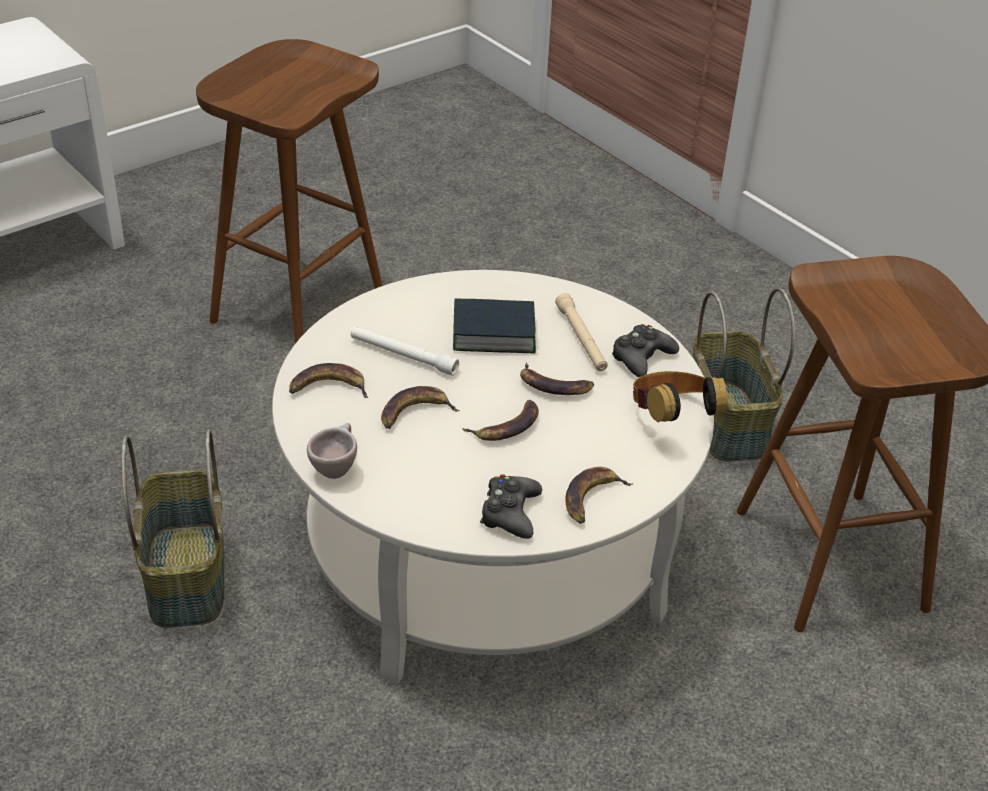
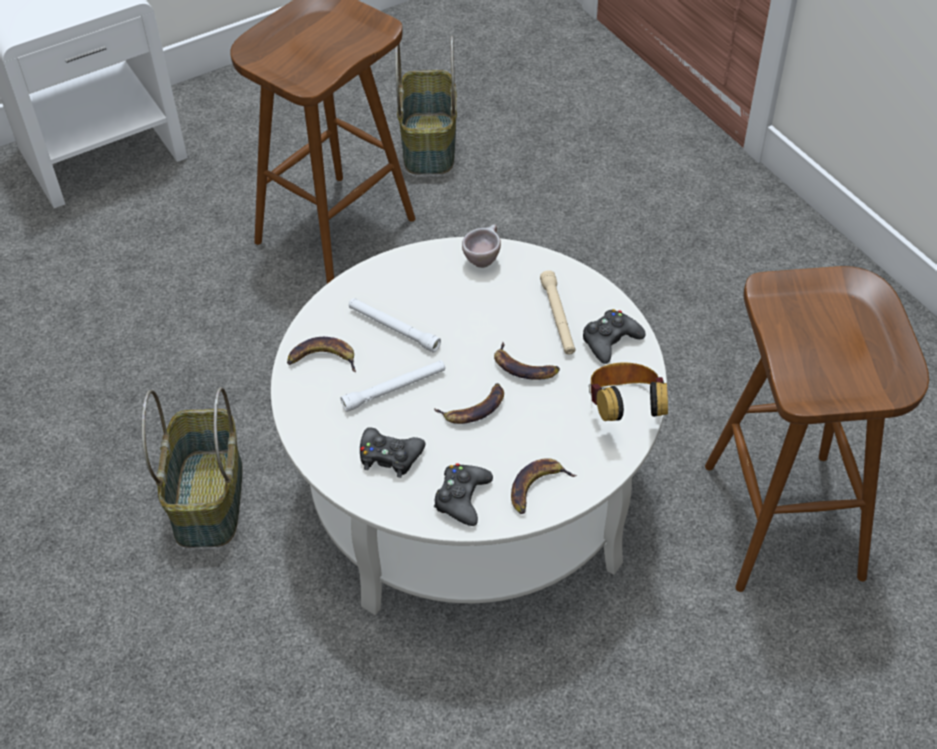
camera: 10 degrees right, 10 degrees up
(336, 467) = (317, 442): beige cup -> beige cup (483, 258)
(414, 413) = (394, 389): banana -> white flashlight
(420, 477) = (389, 456): none -> black game controller
(493, 333) = (478, 308): book -> none
(724, 422) = (711, 371): basket -> basket (427, 144)

